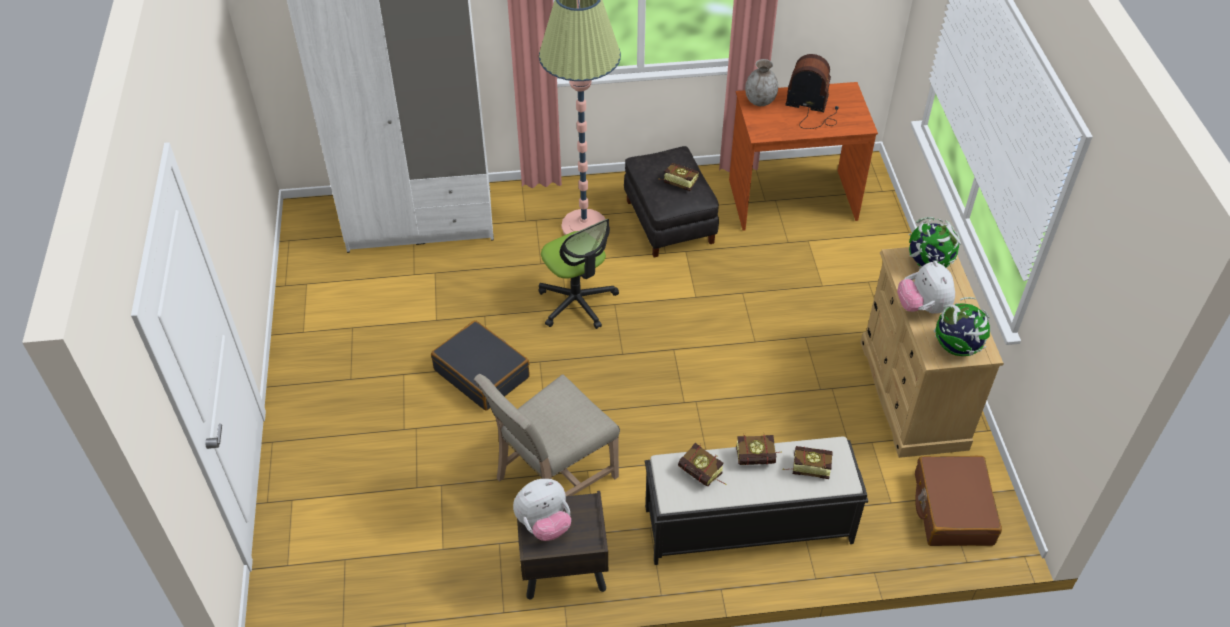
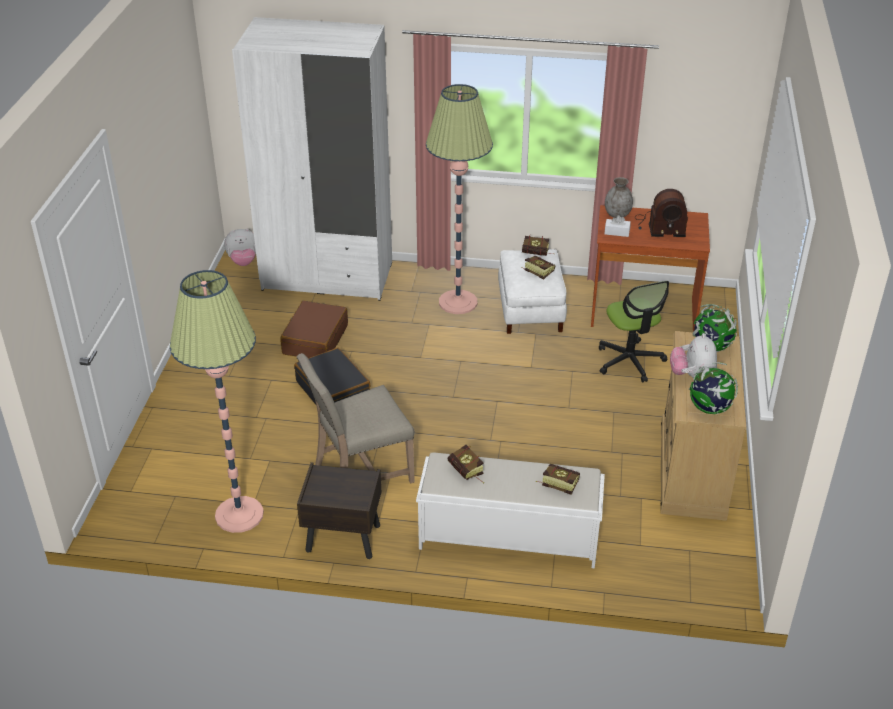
camera: 15 degrees right, 10 degrees down
(431, 567) = (239, 515): none -> floor lamp
(544, 524) = (326, 484): plush toy -> plush toy (243, 262)
(577, 302) = (430, 354): office chair -> office chair (630, 361)
(668, 222) = (530, 310): black ottoman -> white ottoman
(746, 525) = (507, 536): black bench -> white bench
(759, 458) = (519, 470): book -> book (538, 254)
(768, 125) = (617, 232): none -> white tissue box
(812, 109) = (659, 226): radio -> radio turned 150 degrees clockwise
(952, 509) = (693, 560): brown suitcase -> brown suitcase (315, 339)

